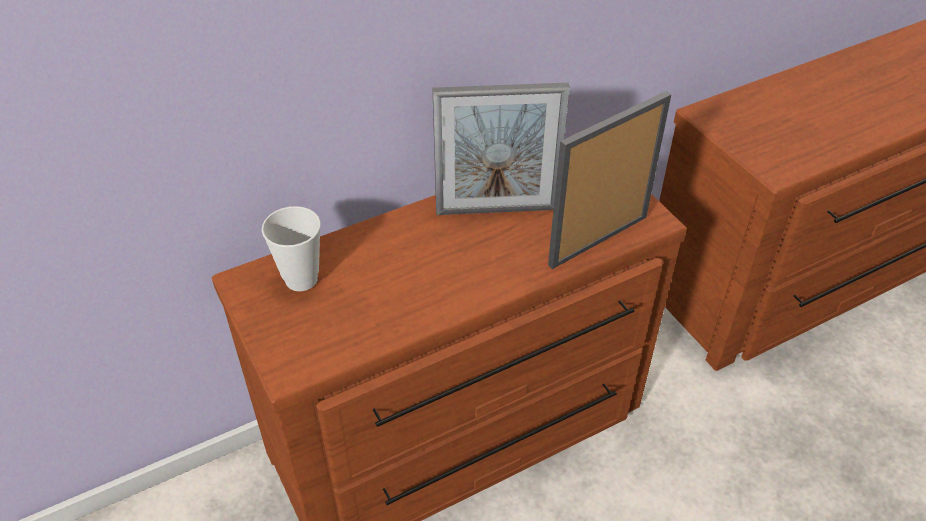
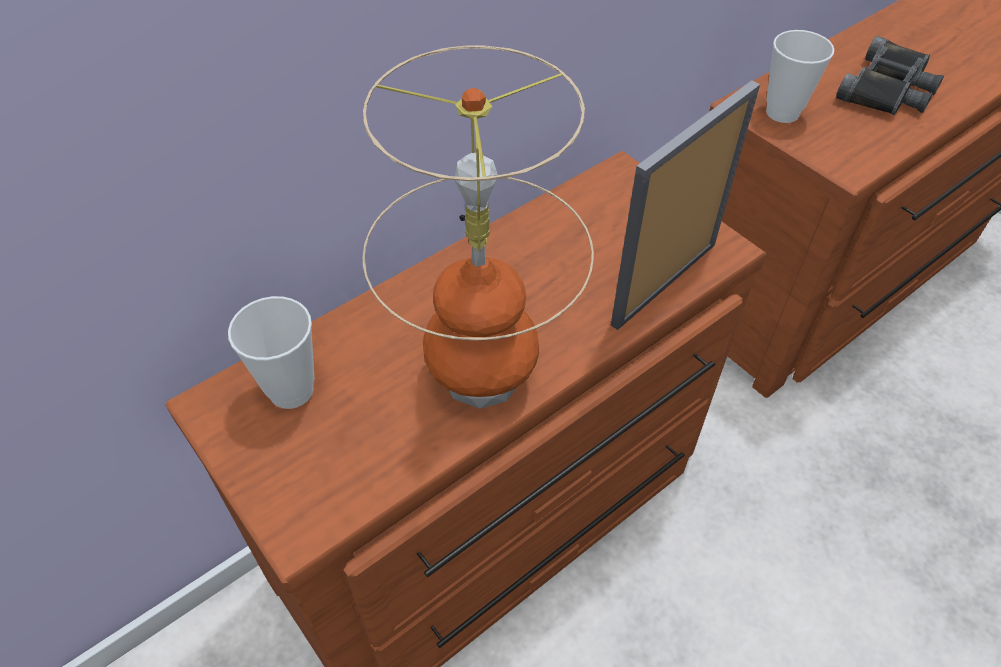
camera: 10 degrees left, 5 degrees up
(440, 287) = (480, 376): none -> table lamp
(496, 210) = (527, 259): picture frame -> none
(733, 123) = (782, 113): none -> cup
(830, 113) = (888, 89): none -> black binoculars

